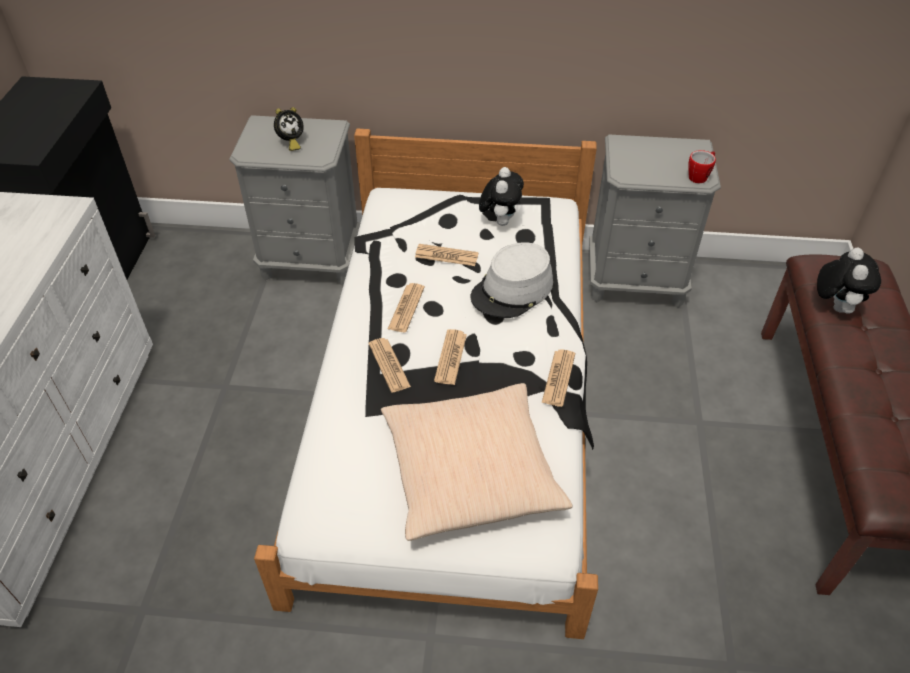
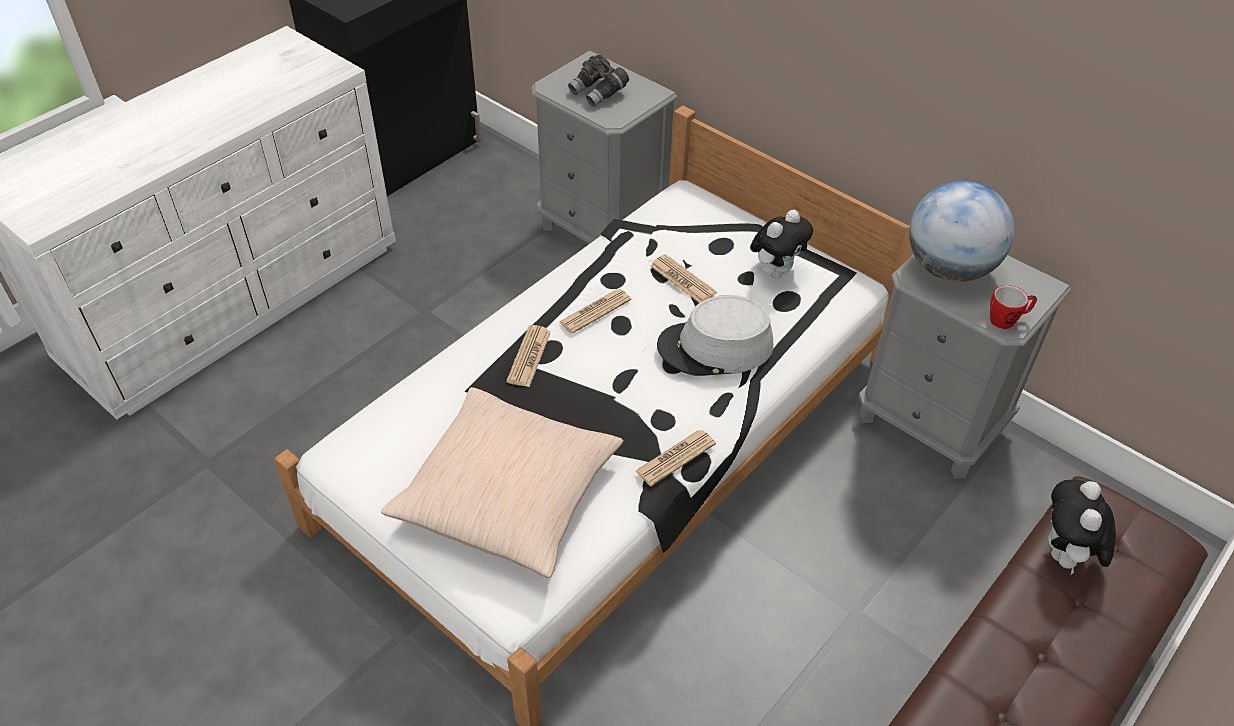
camera: 35 degrees right, 0 degrees up
(290, 143) = (599, 93): alarm clock -> grey binoculars
(450, 357) = (591, 380): newspaper -> none
(637, 160) = (949, 268): none -> globe
(835, 306) = (1065, 556): plush toy -> plush toy turned 150 degrees clockwise

